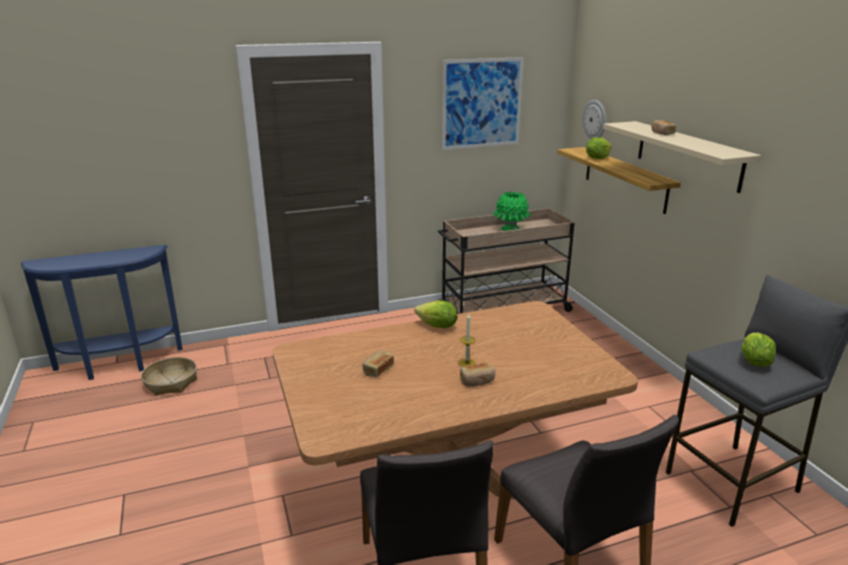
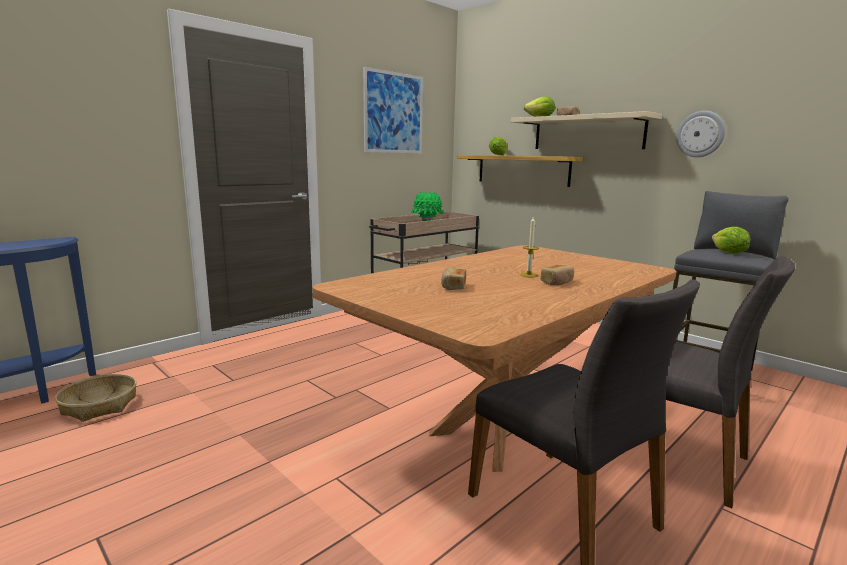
camera: 25 degrees left, 10 degrees down
(437, 326) = (463, 261): lettuce -> lettuce (540, 117)
(595, 120) = (484, 129): wall clock -> wall clock (700, 134)

